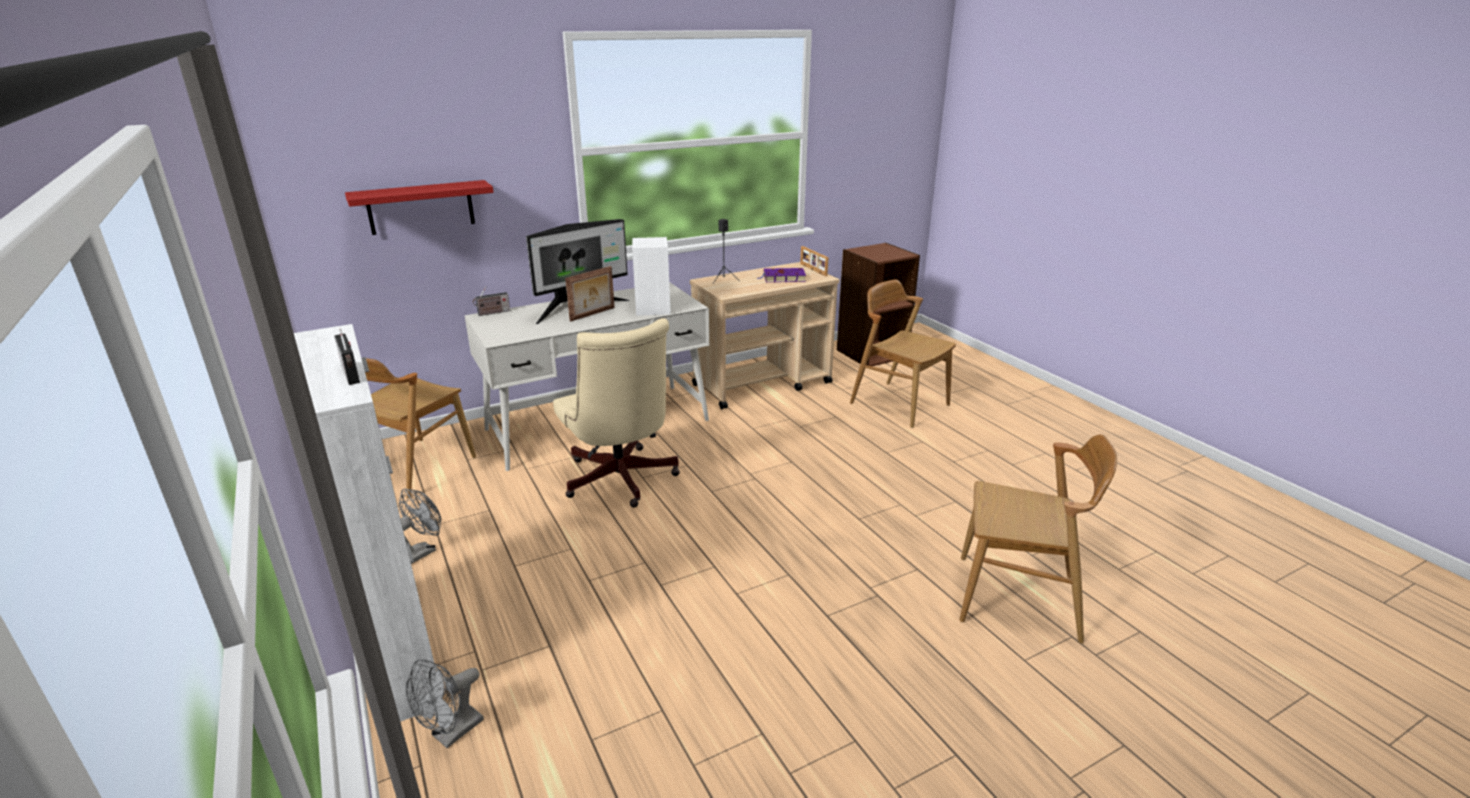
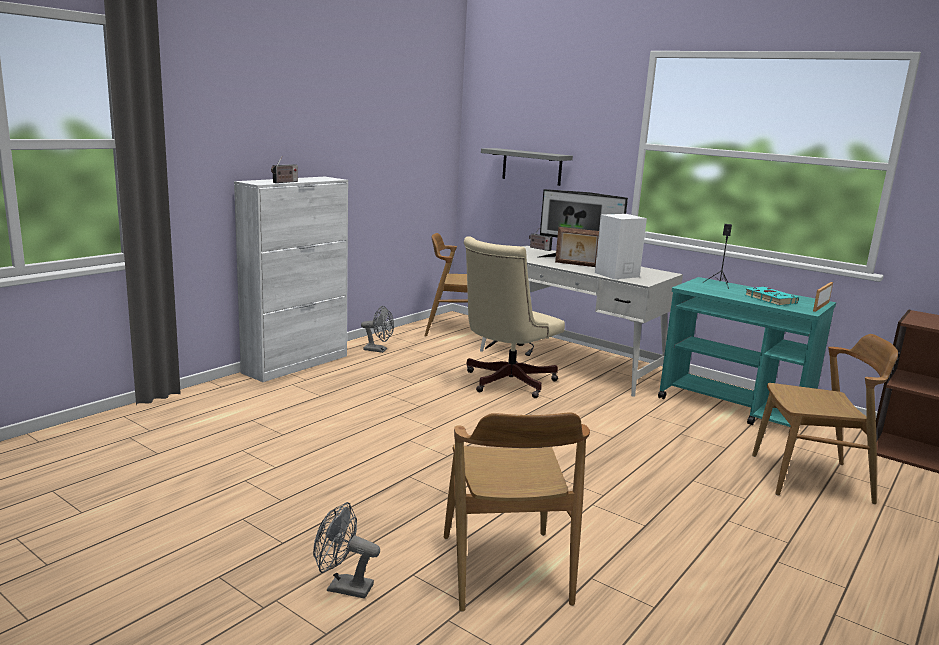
camera: 65 degrees right, 10 degrees down
(421, 207) = (532, 166): red shelf -> grey shelf
(452, 734) = (244, 388): grey fan -> grey fan (343, 587)
(763, 384) = (735, 408): beige cart -> turquoise cart
(783, 278) = (769, 299): purple book -> turquoise book
(899, 404) = (811, 479): brown chair -> brown chair turned 75 degrees clockwise

